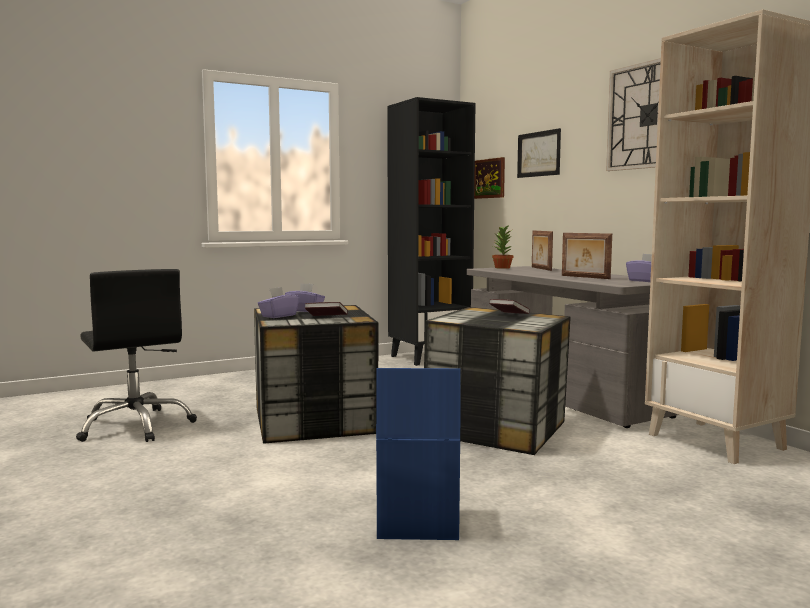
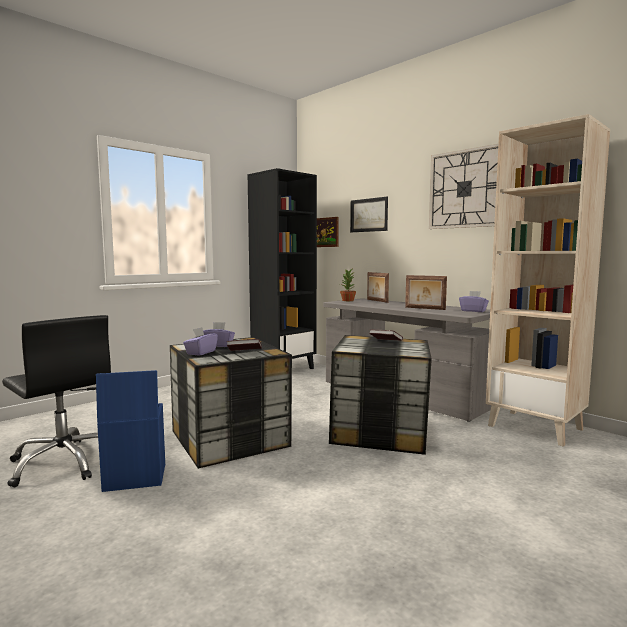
camera: 15 degrees left, 0 degrees up
(416, 524) = (387, 543): blue storage box -> blue storage box (133, 478)

